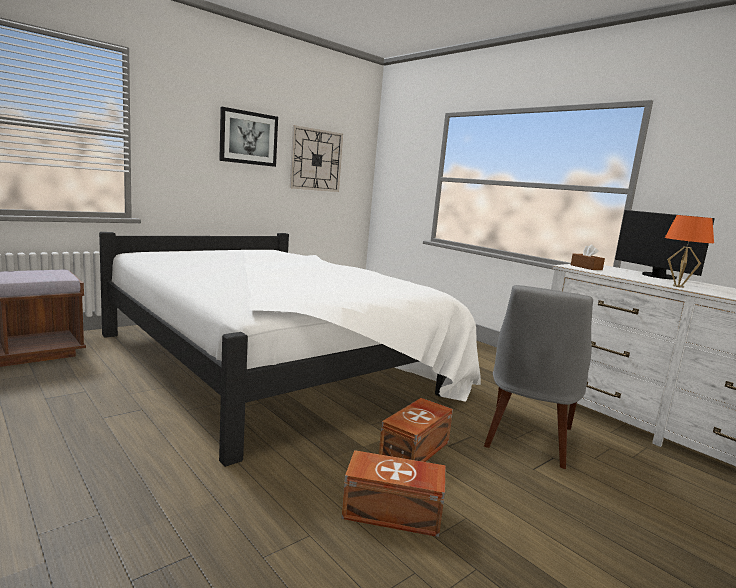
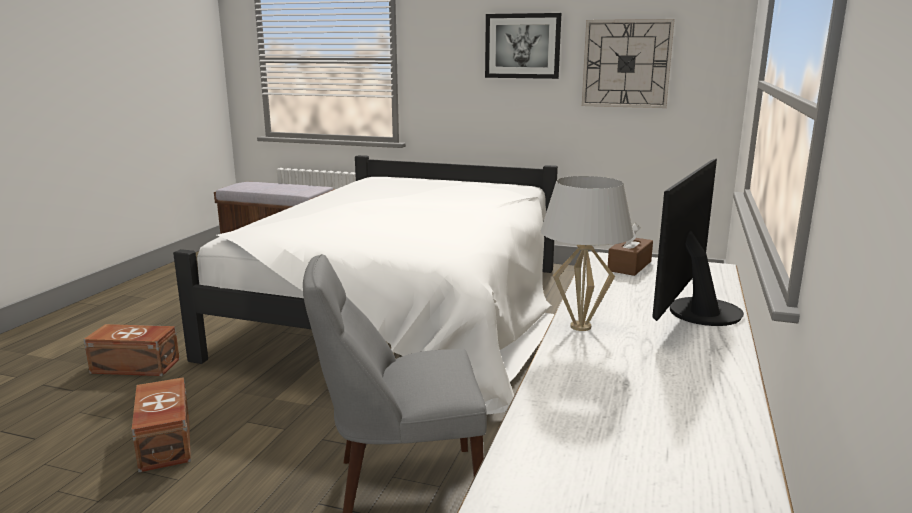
camera: 60 degrees right, 5 degrees up
(416, 449) = (294, 424): brown storage box -> brown storage box (136, 366)
(678, 286) = (581, 326): orange table lamp -> white table lamp

